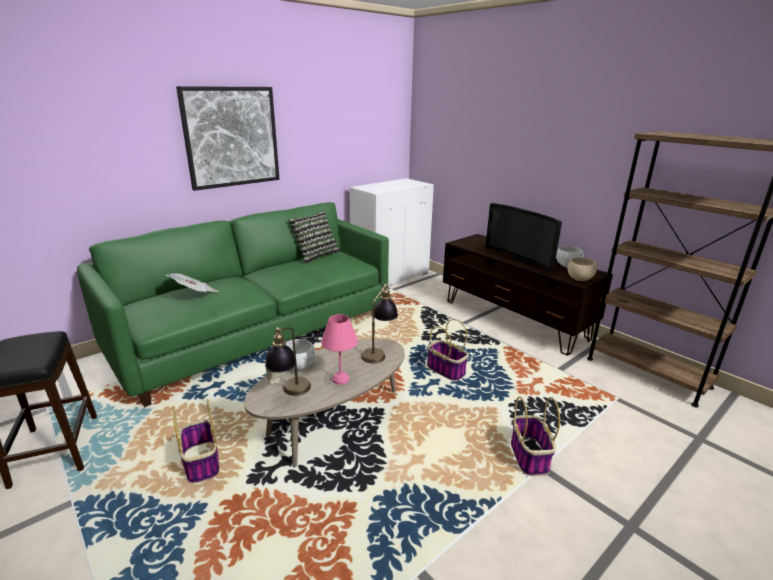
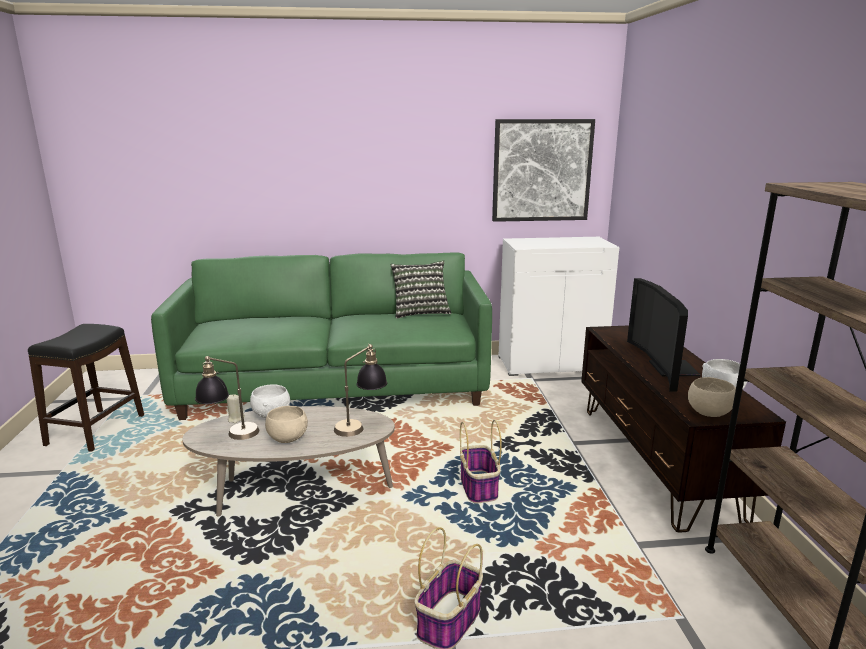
camera: 35 degrees right, 5 degrees down
(195, 294) = (258, 324): newspaper -> none
(201, 462) = (162, 480): basket -> none
(231, 137) = (354, 169): picture -> picture (542, 170)
(339, 379) = (287, 438): pink table lamp -> beige bowl

